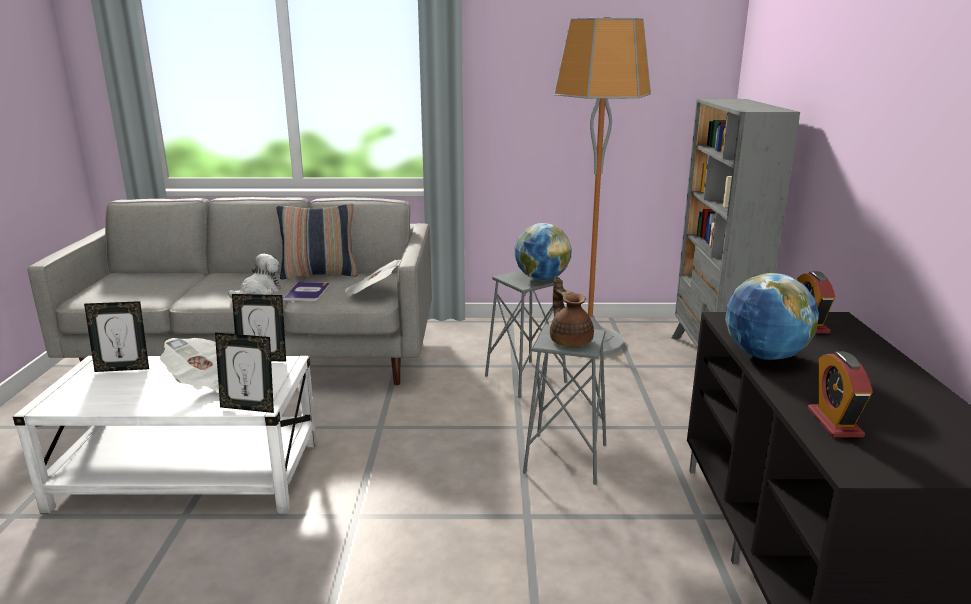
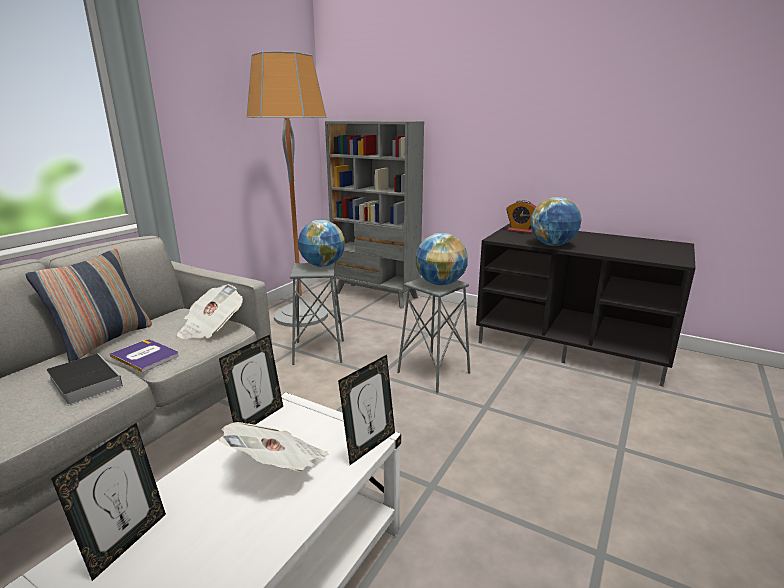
camera: 60 degrees left, 0 degrees up
(259, 292) = (84, 382): plush toy -> book
(570, 340) = (440, 284): brown teapot -> globe
(834, 423) = (633, 253): alarm clock -> none

